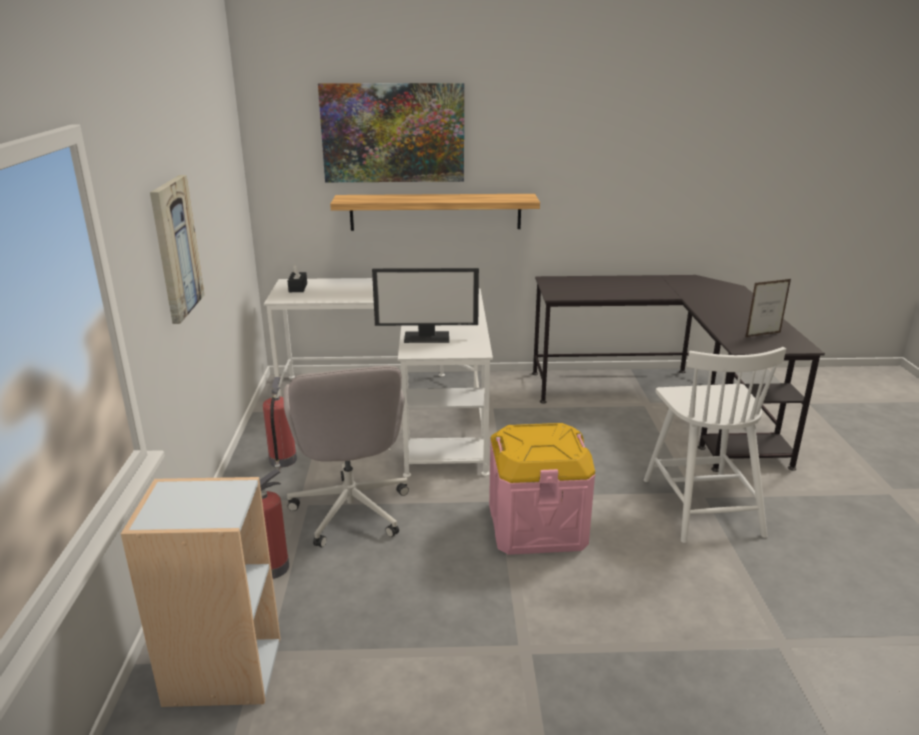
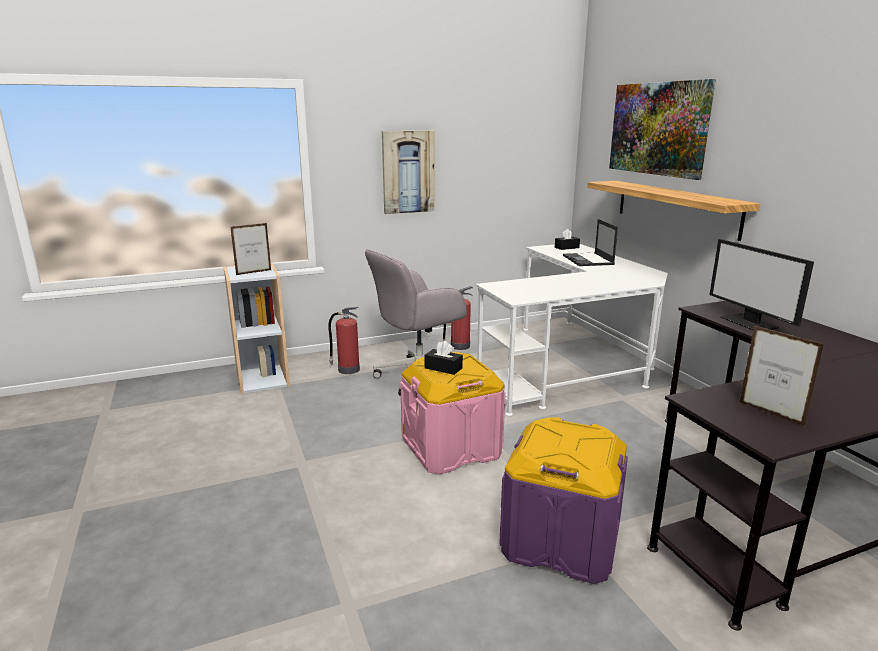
camera: 70 degrees right, 5 degrees down
(212, 500) = (254, 272): none -> picture frame
(363, 291) = (588, 260): none -> laptop
(427, 337) = (525, 285): monitor -> monitor (750, 322)
(541, 446) = (443, 368): none -> black tissue box
(701, 505) = (560, 540): white chair -> purple storage box

